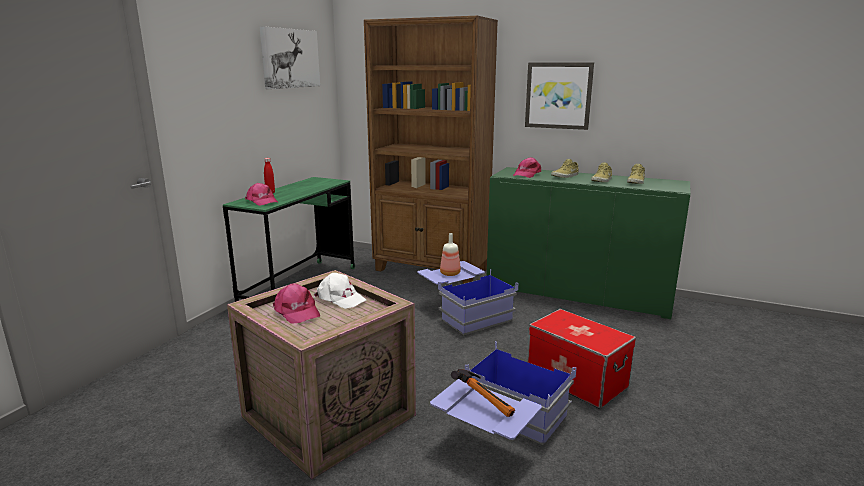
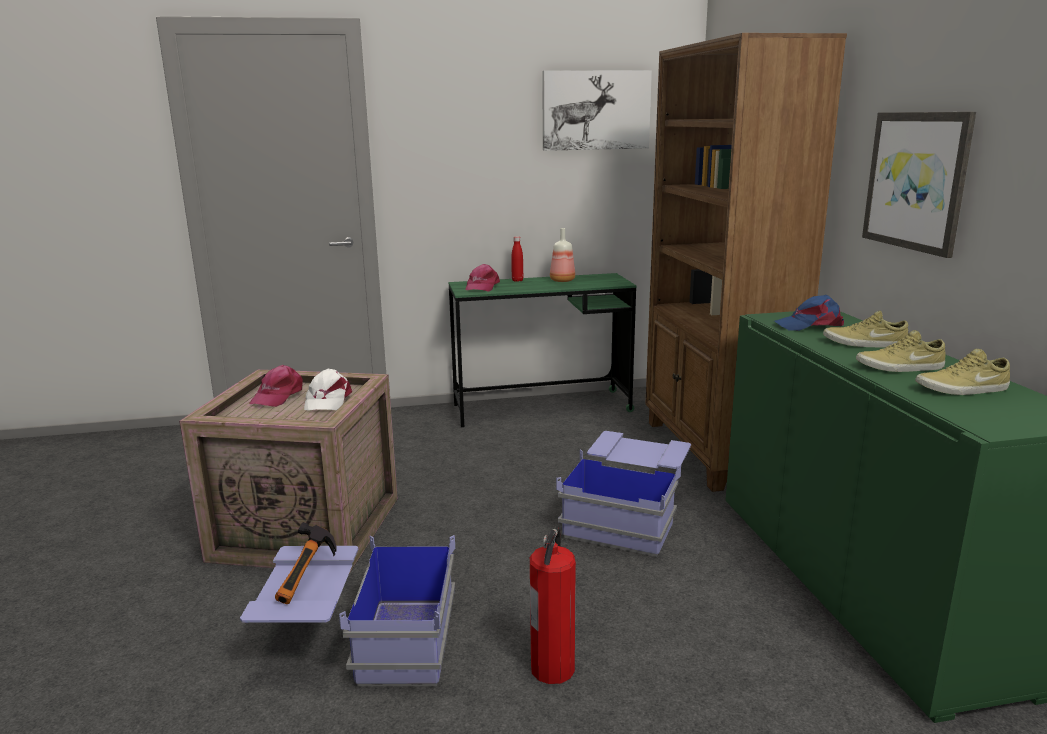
camera: 55 degrees right, 0 degrees up
(450, 274) = (638, 451): bottle -> bottle (562, 281)
(527, 174) = (810, 325): pink cap -> blue cap
(577, 379) = (552, 667): storage box -> fire extinguisher

